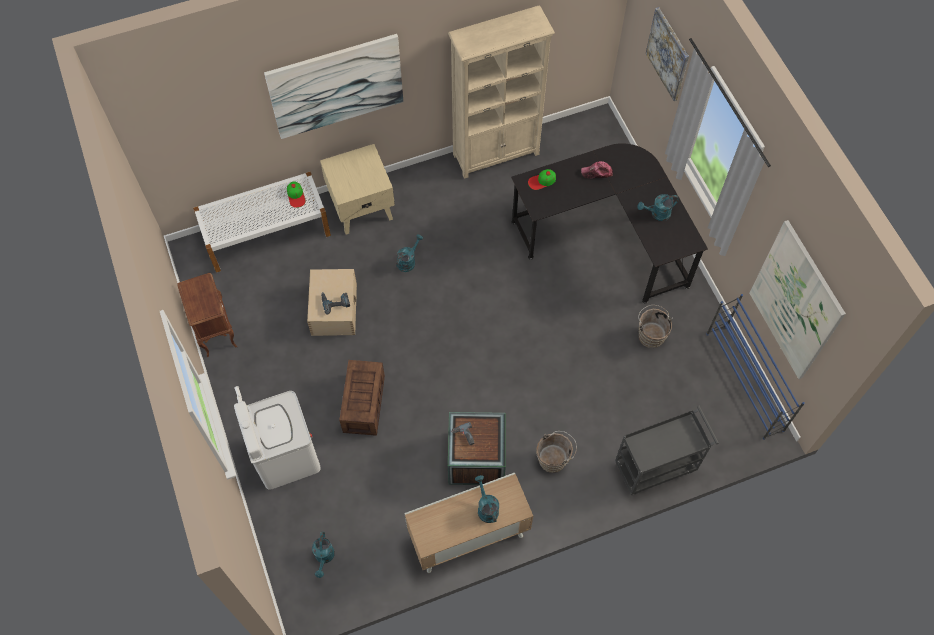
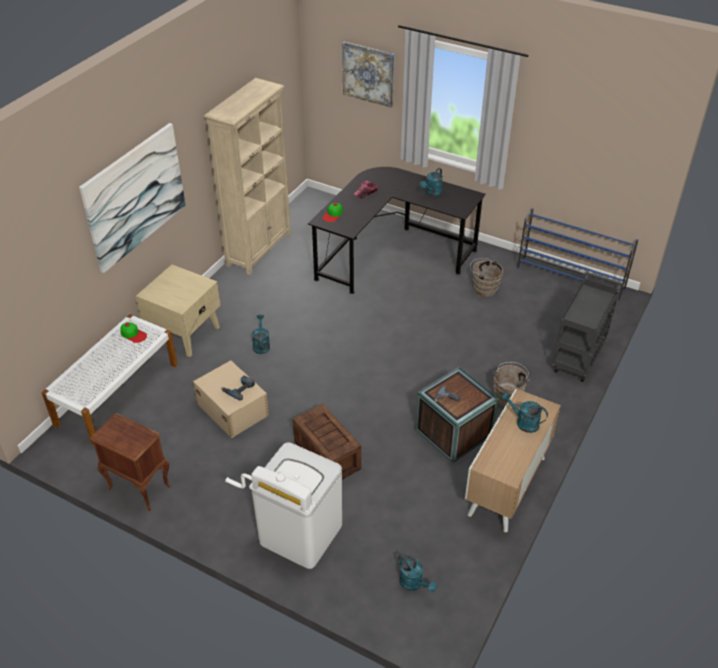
camera: 40 degrees left, 20 degrees down
(795, 301) = (591, 161): picture -> none

